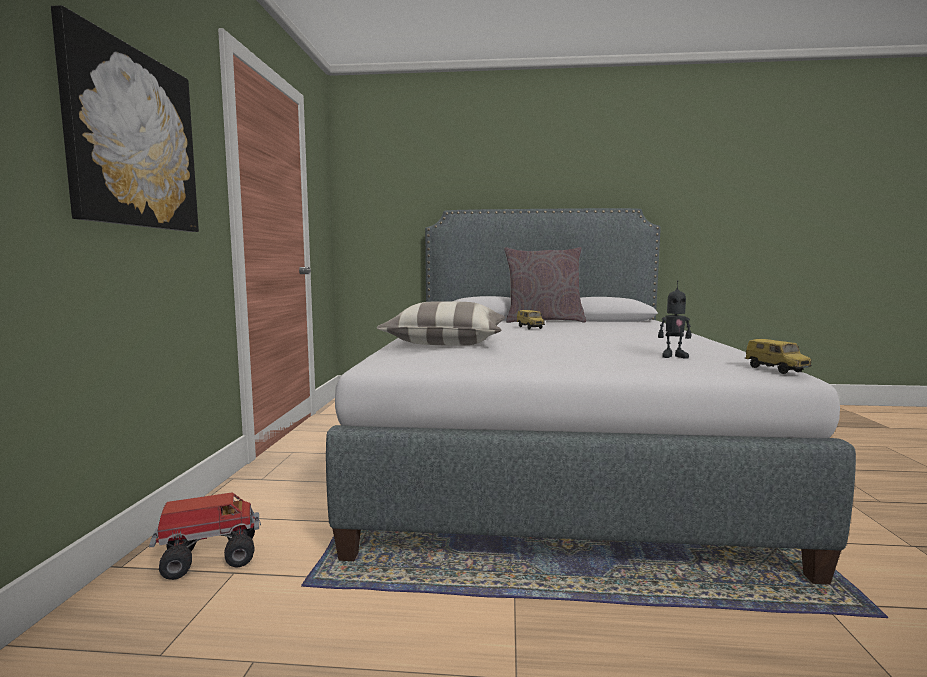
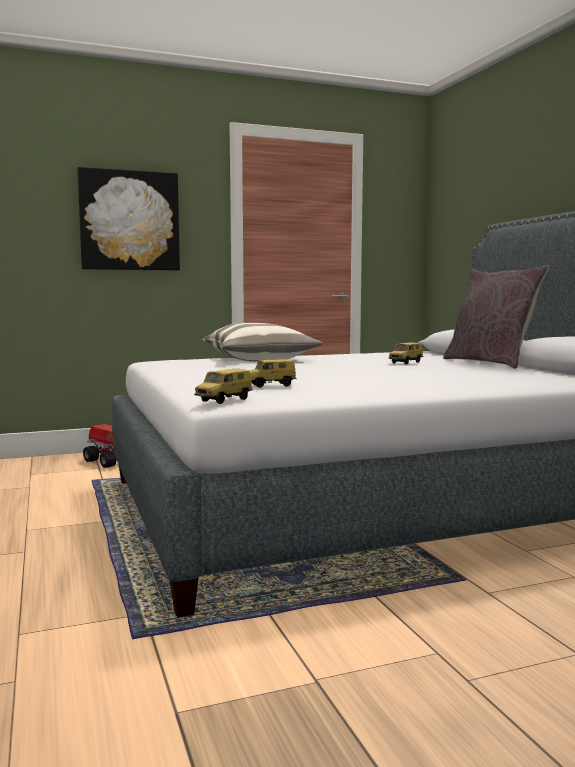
camera: 65 degrees right, 0 degrees up
(673, 356) = (270, 386): toy robot -> toy car

